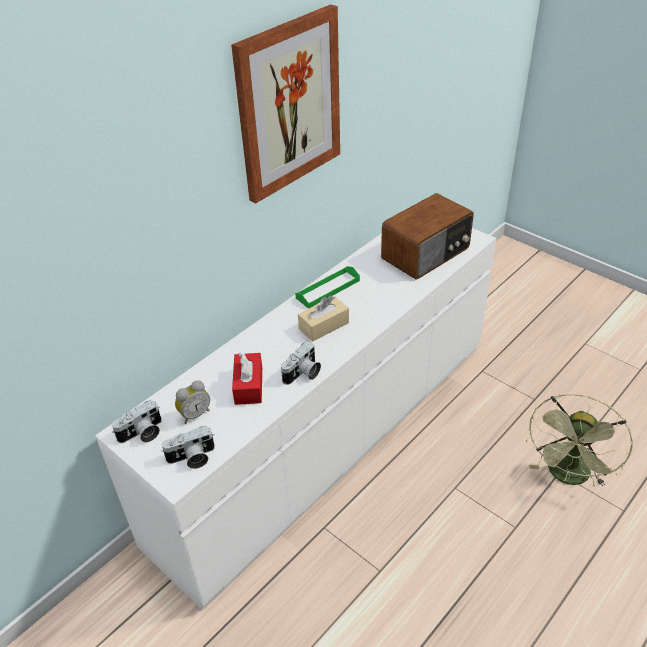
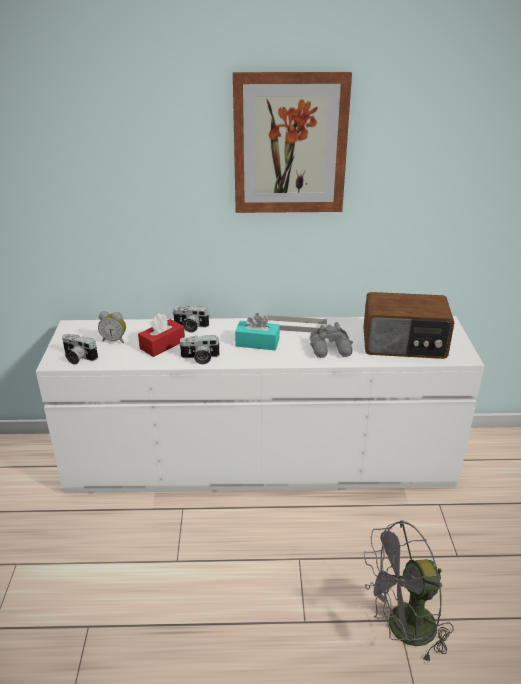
camera: 45 degrees right, 10 degrees down
(142, 434) = (78, 332): camera -> camera (190, 327)
(324, 326) = (257, 343): beige tissue box -> turquoise tissue box
(328, 289) = (296, 326): green tray -> grey tray
(387, 293) = (331, 350): none -> grey binoculars
(568, 477) = (402, 630): green fan -> grey fan

